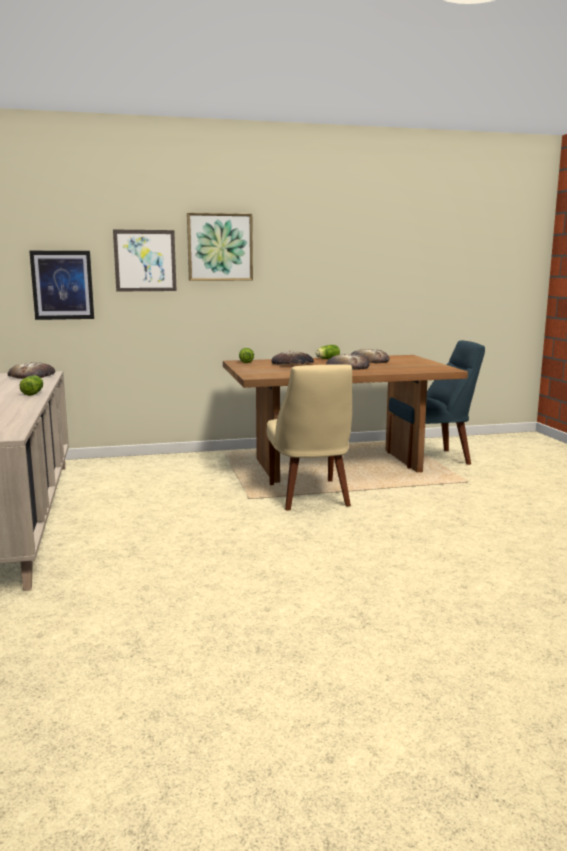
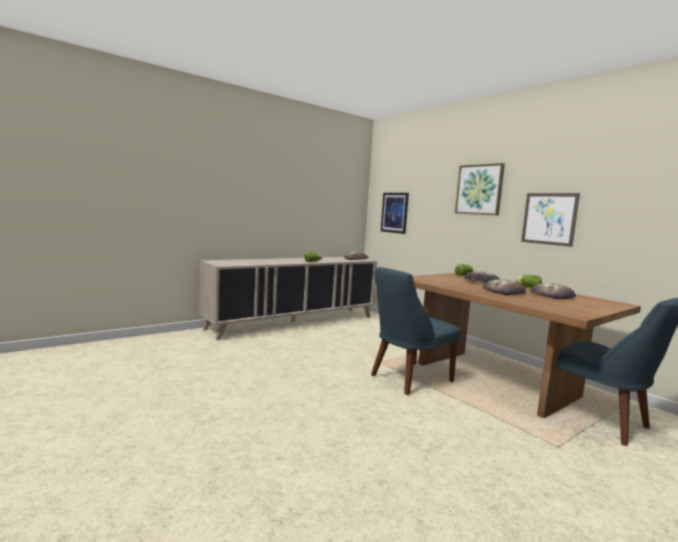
camera: 65 degrees right, 5 degrees down
(145, 260) = (434, 199): picture -> picture (549, 218)
(310, 496) = (408, 379): beige chair -> blue chair

